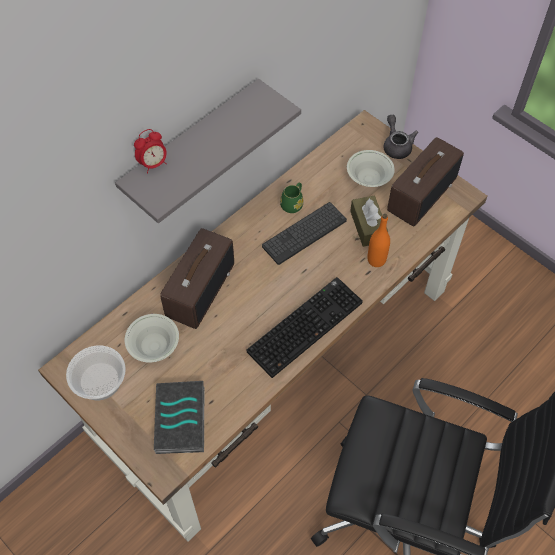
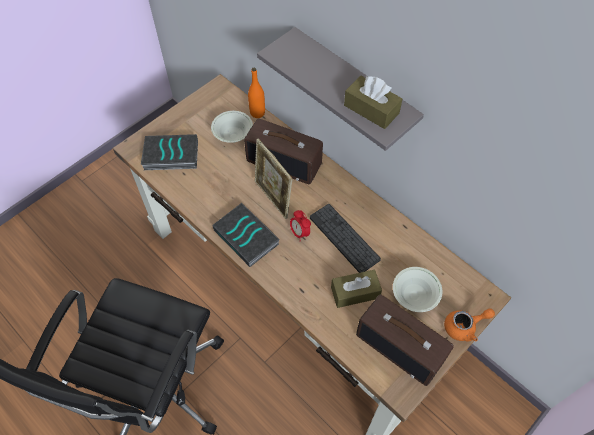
camera: 90 degrees right, 0 degrees up
(99, 380) = (208, 107): bowl -> none
(153, 164) = (313, 47): alarm clock -> alarm clock (300, 233)
(252, 117) = (371, 109): none -> brown tissue box
(252, 300) = (273, 199): none -> picture frame
(293, 204) = (377, 229): green mug -> none
(305, 325) = (247, 237): keyboard -> book
(376, 260) = (315, 298): orange bottle -> orange bottle (257, 113)
(396, 145) = (464, 327): grey teapot -> orange teapot

